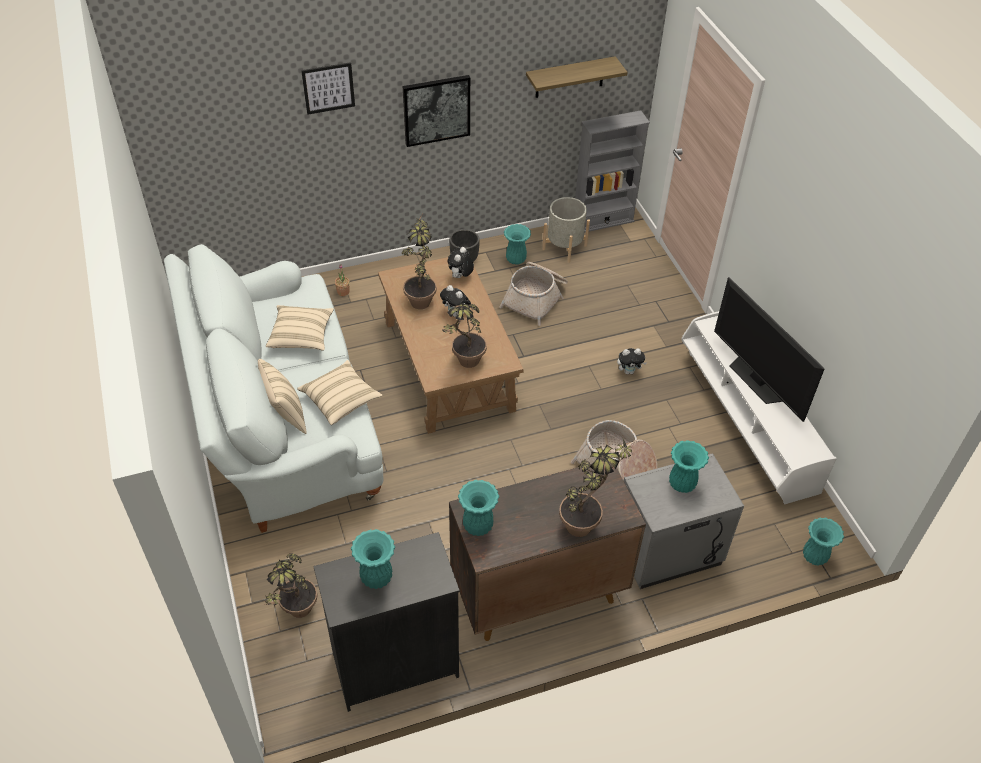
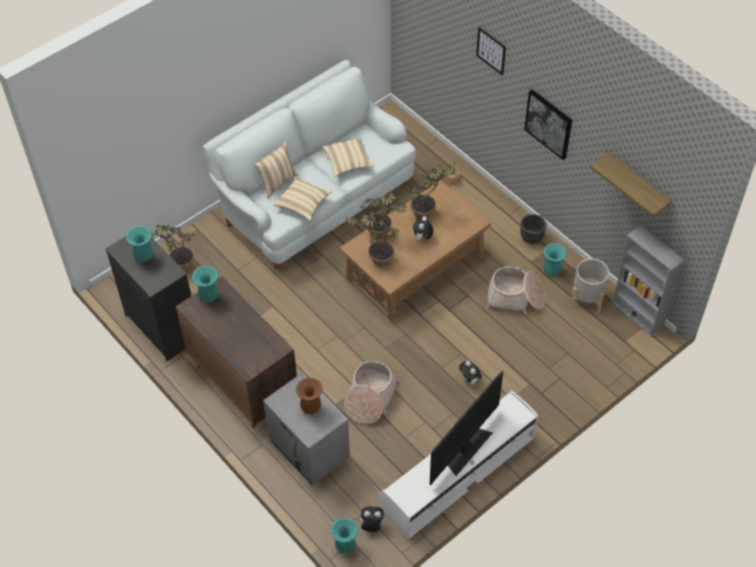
camera: 70 degrees right, 5 degrees up
(460, 277) = (462, 227): plush toy -> plush toy (371, 526)
(586, 522) = (235, 350): potted plant -> potted plant (384, 235)
(681, 484) = (310, 407): turquoise vase -> brown vase

